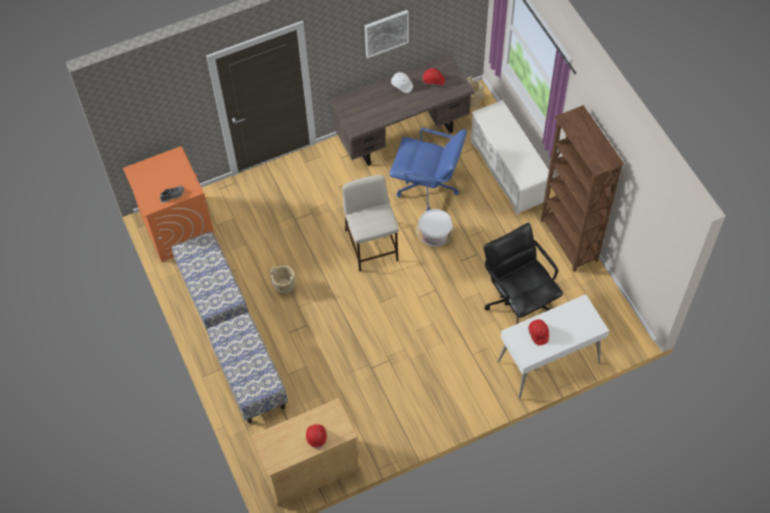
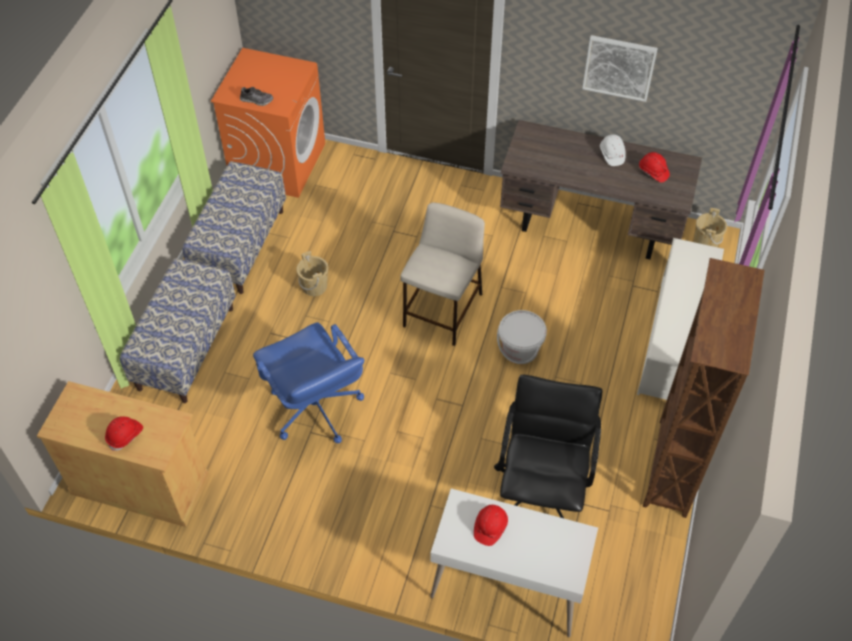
camera: 40 degrees right, 5 degrees down
(428, 188) = (563, 296): blue office chair -> blue office chair (315, 409)

